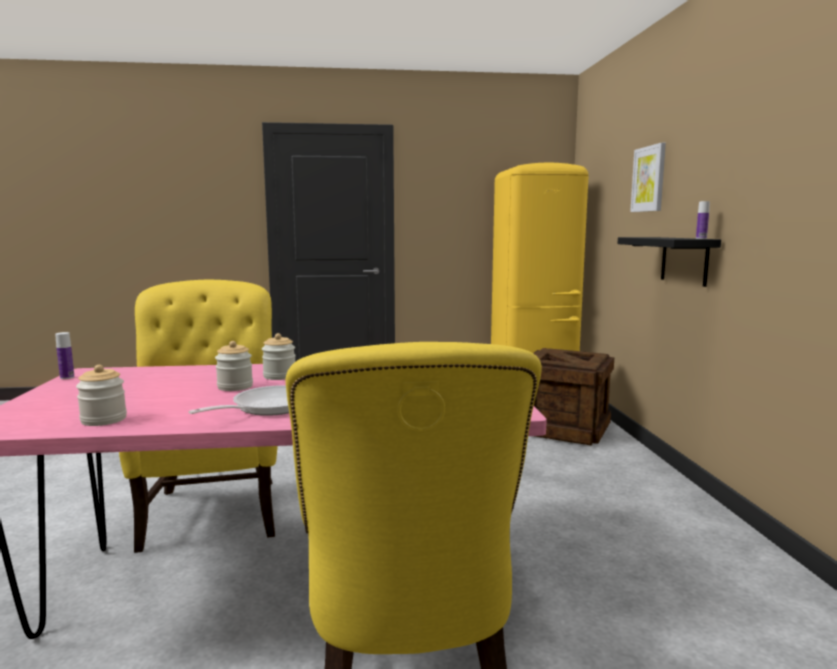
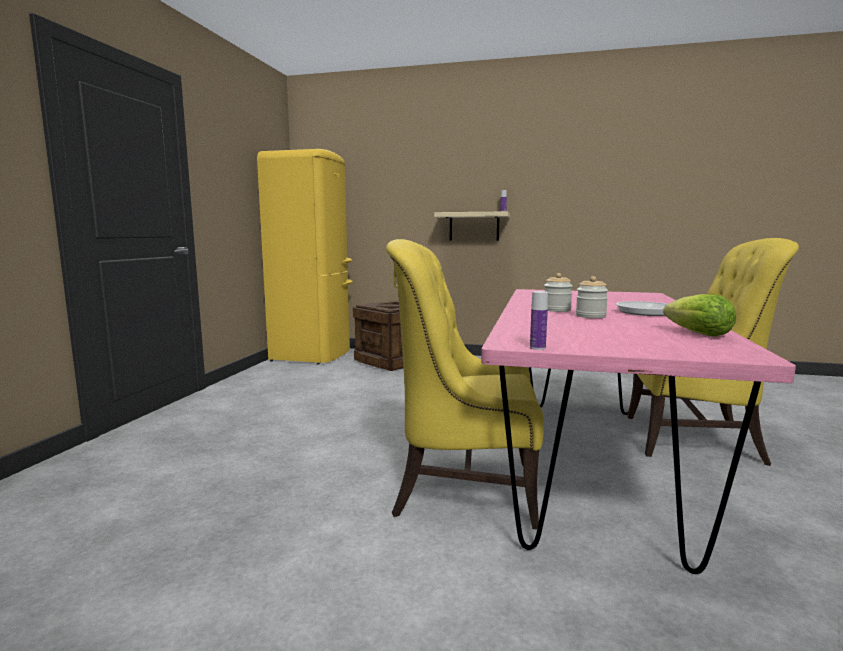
camera: 70 degrees left, 0 degrees up
(104, 420) = (699, 334): jar -> lettuce
(649, 179) = (424, 173): picture -> none
(684, 260) = (474, 226): black shelf -> beige shelf

